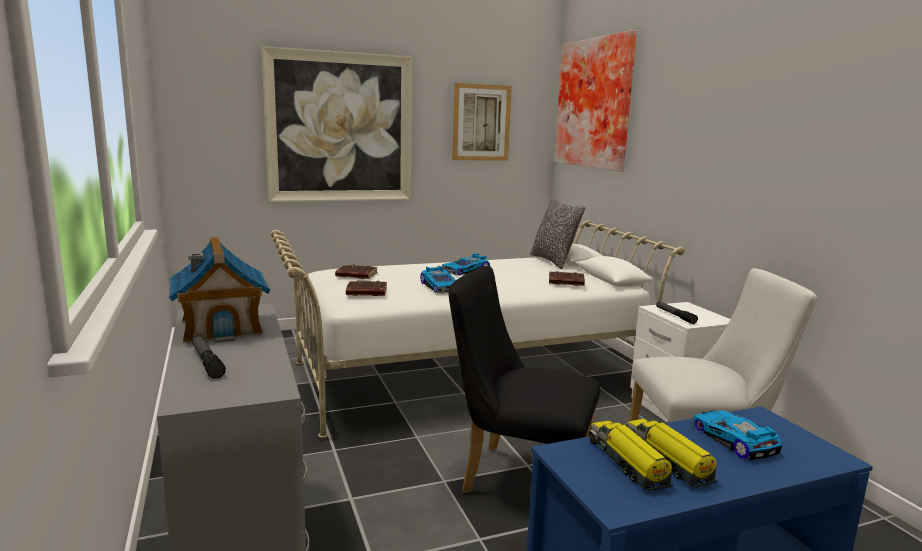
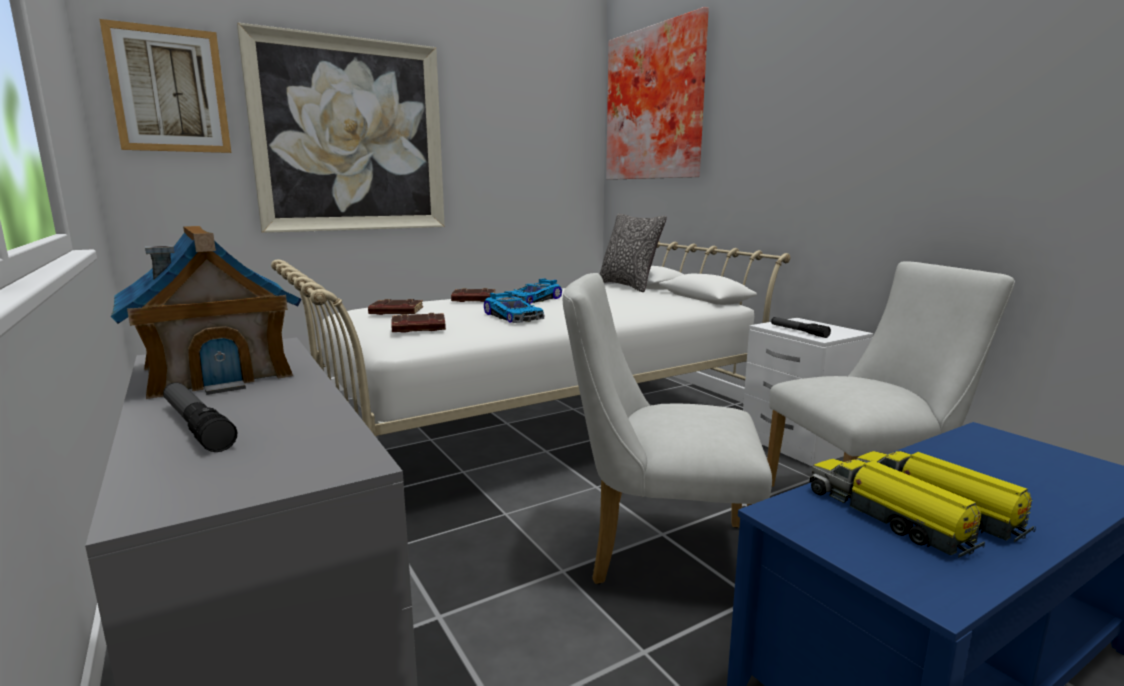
camera: 10 degrees left, 0 degrees up
(481, 122) = (521, 133): picture -> picture (169, 90)
(517, 478) = (657, 553): black chair -> white chair
(565, 282) = (660, 303): brown book -> brown book (473, 299)
(732, 440) = (985, 468): toy car -> none

